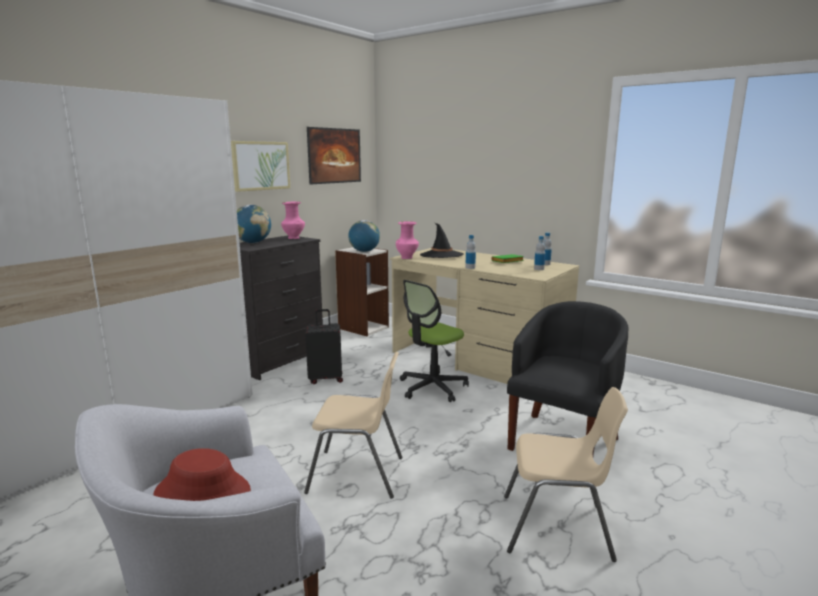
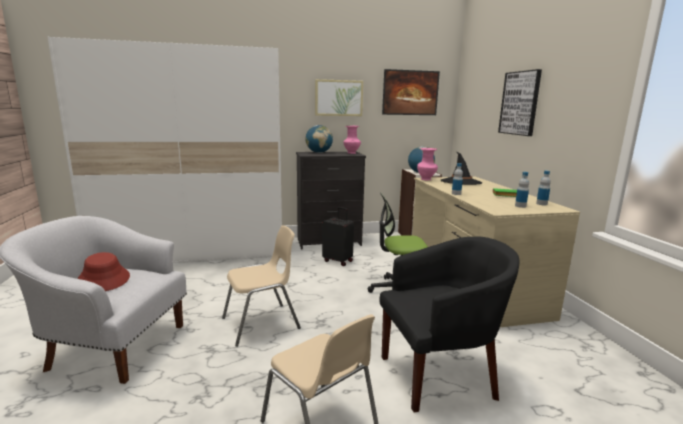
camera: 40 degrees right, 0 degrees up
(357, 474) = (262, 323): beige chair -> beige chair turned 75 degrees counterclockwise
(477, 167) = (520, 103): none -> picture

